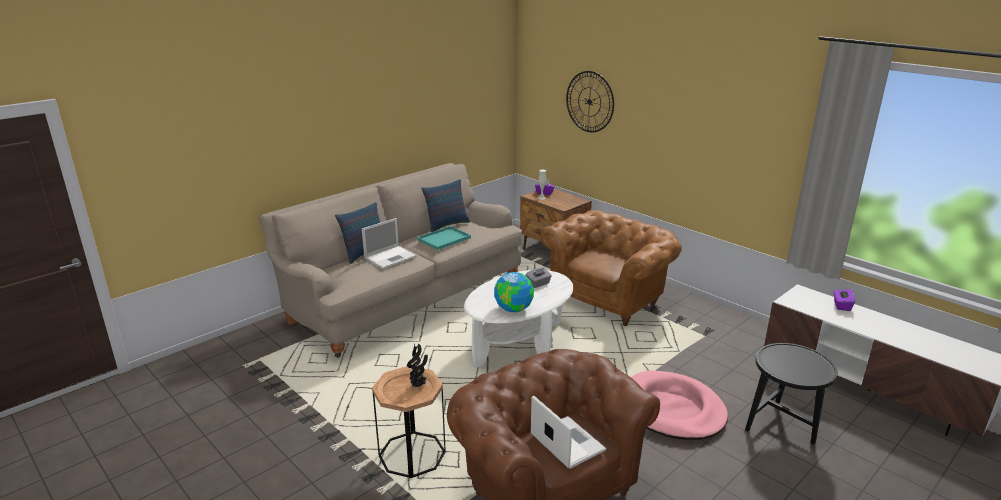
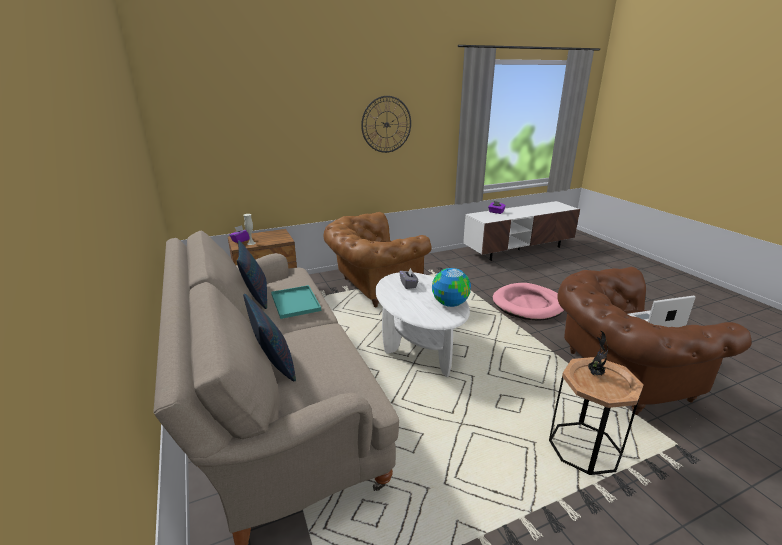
camera: 70 degrees left, 0 degrees up
(391, 257) = (312, 343): laptop -> none
(589, 102) = (262, 134): wall clock -> wall clock (386, 124)
(609, 298) = (373, 288): brown armchair -> brown armchair turned 90 degrees counterclockwise
(781, 427) = (550, 279): black side table -> none

